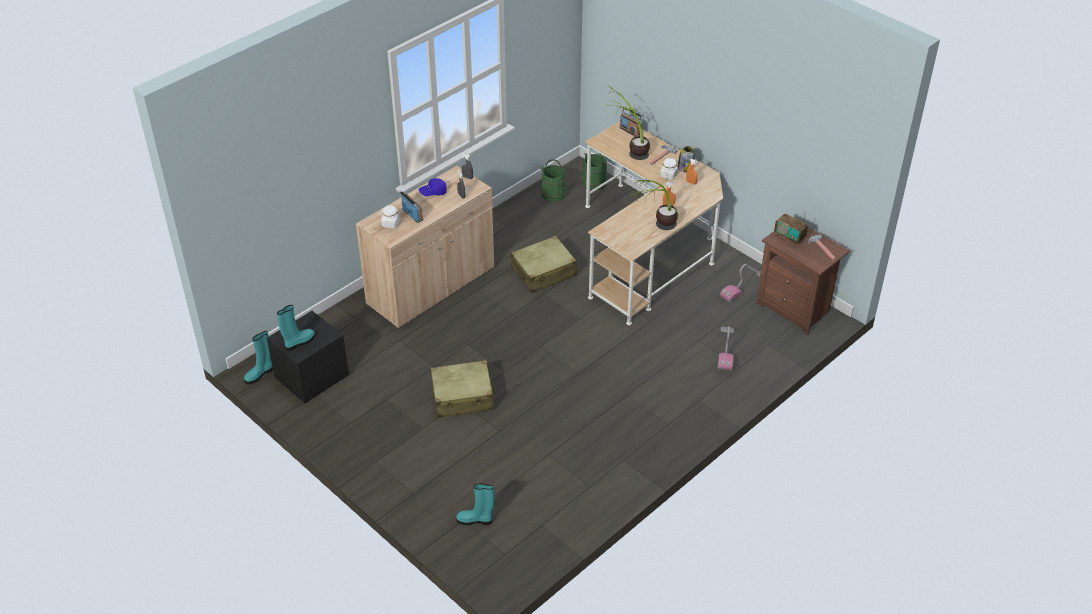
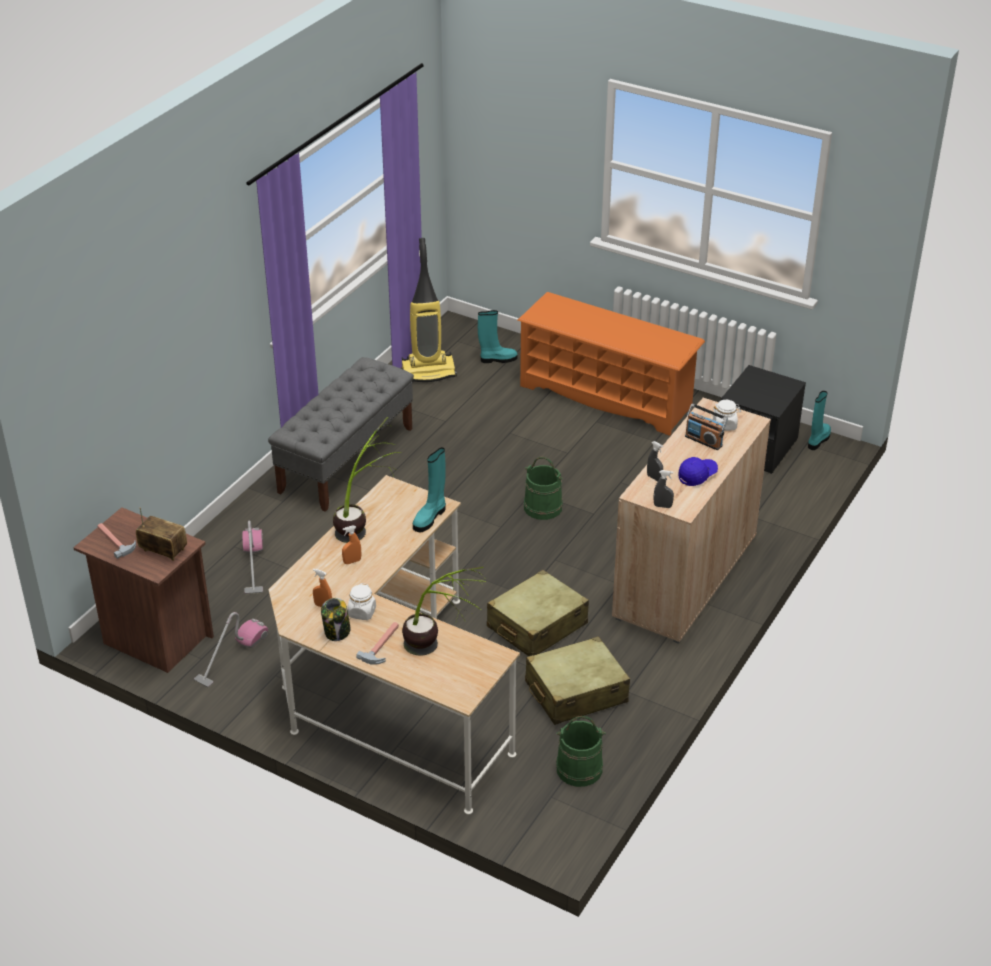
camera: 165 degrees right, 5 degrees down
(299, 342) = (764, 383): turquoise boot -> turquoise boot (430, 517)
(399, 454) = (607, 396): none -> orange shoe rack
(463, 397) = (568, 457): beige suitcase -> beige suitcase (575, 692)
(544, 518) = (429, 371): none -> vacuum cleaner
(594, 182) = (517, 808): green bucket -> green bucket (543, 507)
(630, 131) = (448, 688): radio -> none
(641, 430) = (346, 459): none -> grey bench

